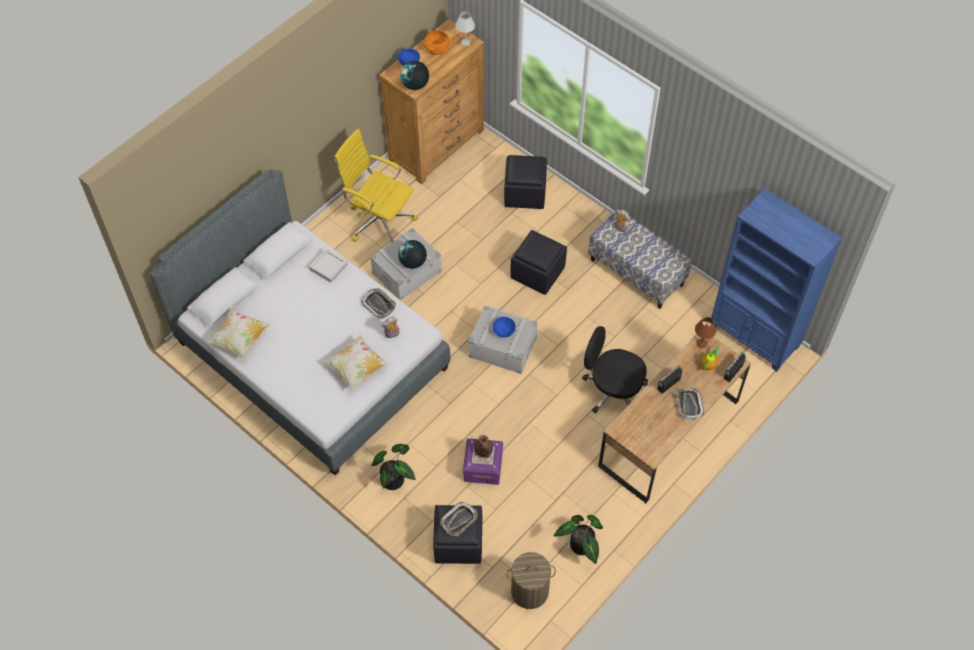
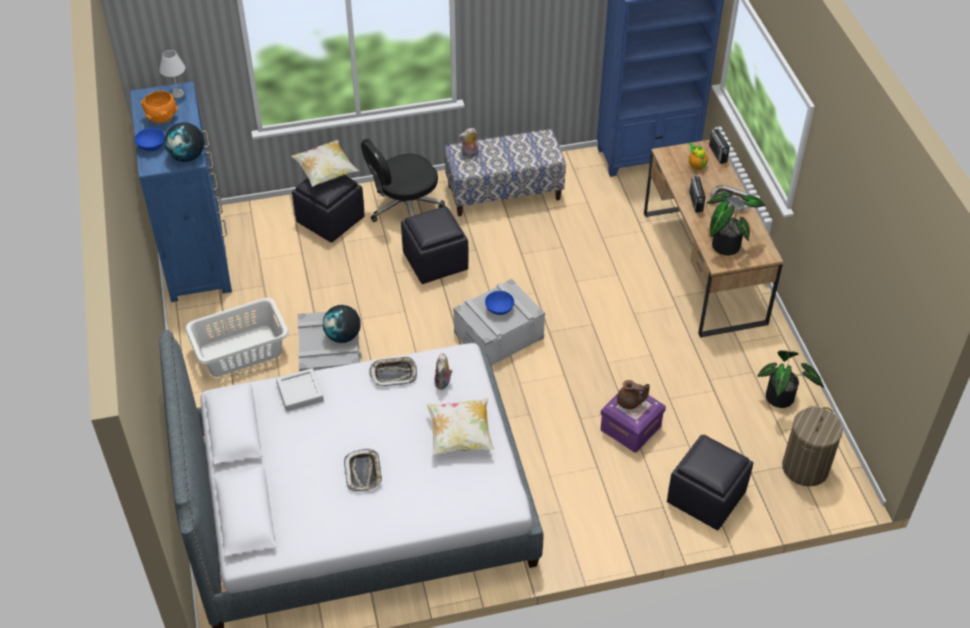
camera: 55 degrees left, 10 degrees down
(240, 339) = (319, 527): pillow -> pillow (326, 173)
(379, 220) = (240, 351): yellow office chair -> white laundry basket
(395, 478) = (584, 511): potted plant -> potted plant (725, 243)
(437, 145) = (196, 253): brown dresser -> blue dresser
(459, 520) = (711, 458): tray -> tray (363, 472)
(612, 389) = (621, 280): black office chair -> black office chair (404, 208)
(701, 343) = (669, 157): brown table lamp -> none

